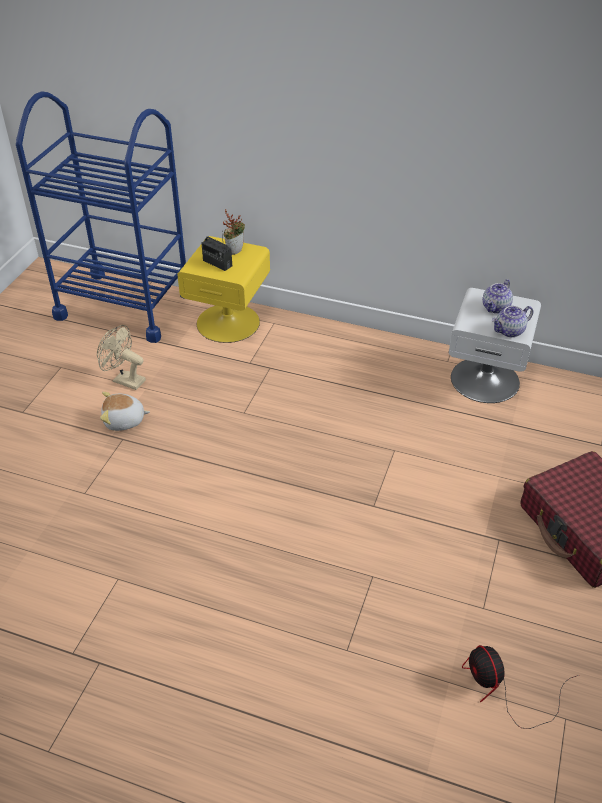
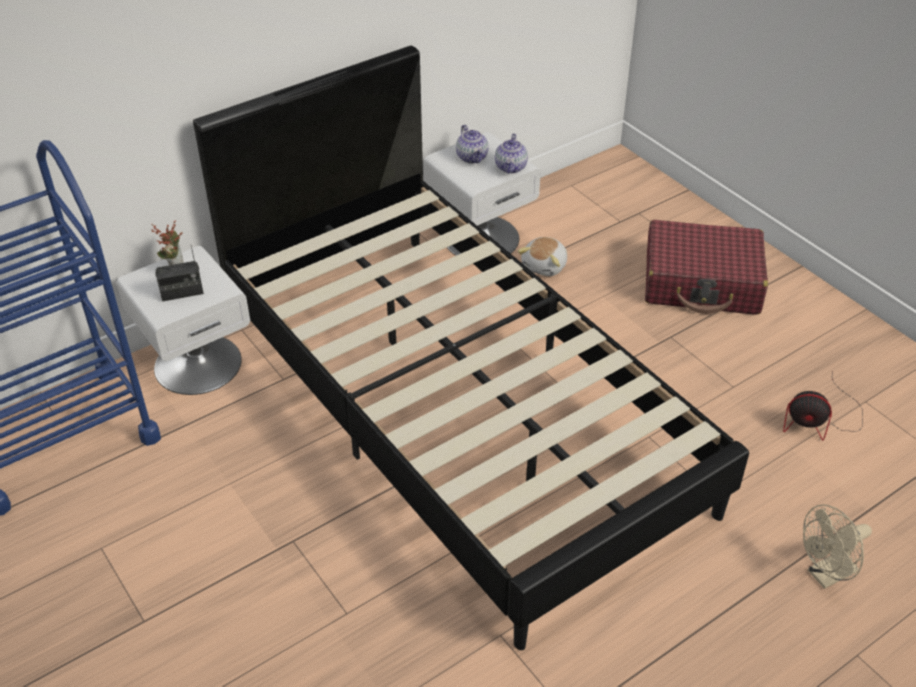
camera: 55 degrees left, 0 degrees up
(124, 380) = (194, 496): beige fan -> beige fan (826, 575)
(124, 421) = (264, 526): plush toy -> plush toy (545, 266)
(228, 322) = (197, 363): yellow nightstand -> white nightstand
(301, 454) = (457, 407): none -> black bed

